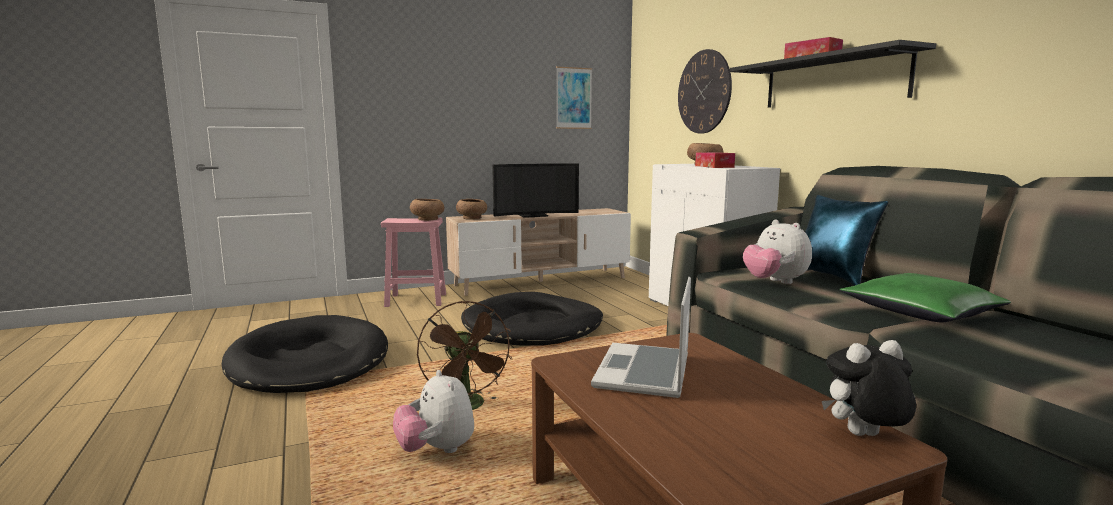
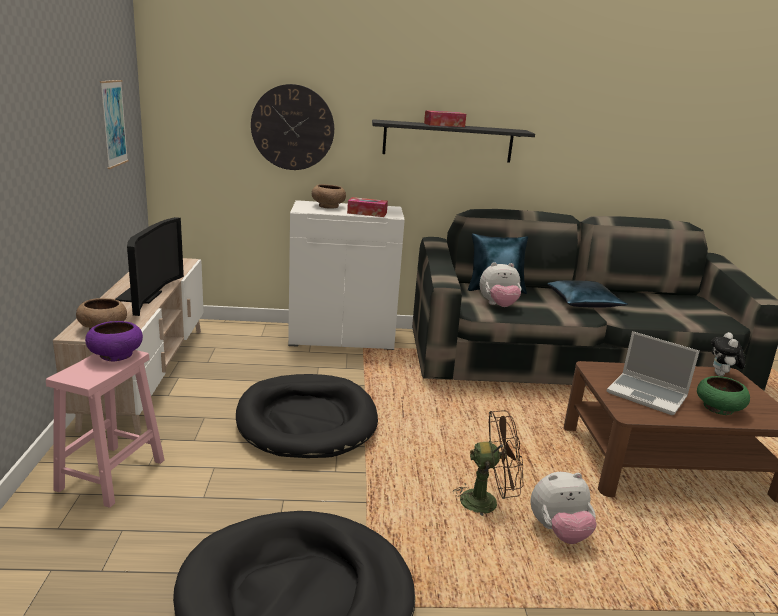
camera: 70 degrees left, 10 degrees up
(427, 219) = (115, 355): brown bowl -> purple bowl
(676, 425) = (718, 408): none -> green bowl
(922, 313) = (584, 302): green pillow -> blue pillow

